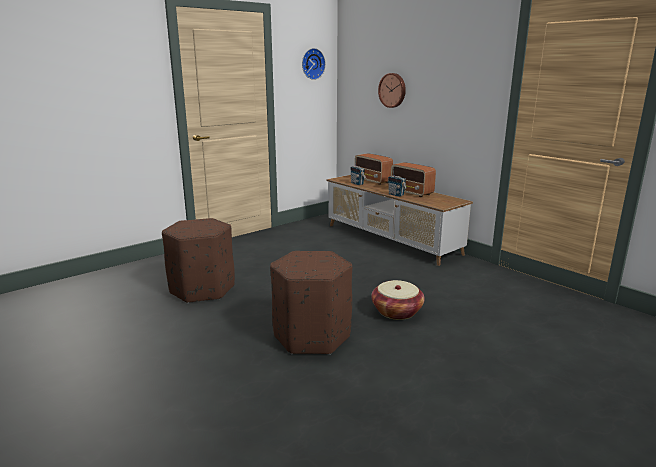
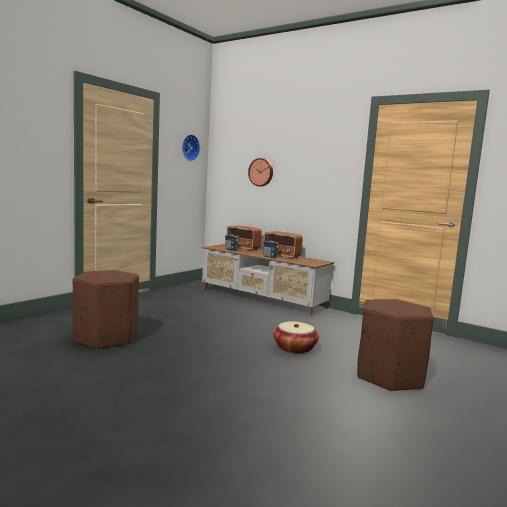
camera: 15 degrees left, 10 degrees down
(312, 336) = (231, 369): brown ottoman -> brown ottoman (390, 377)

